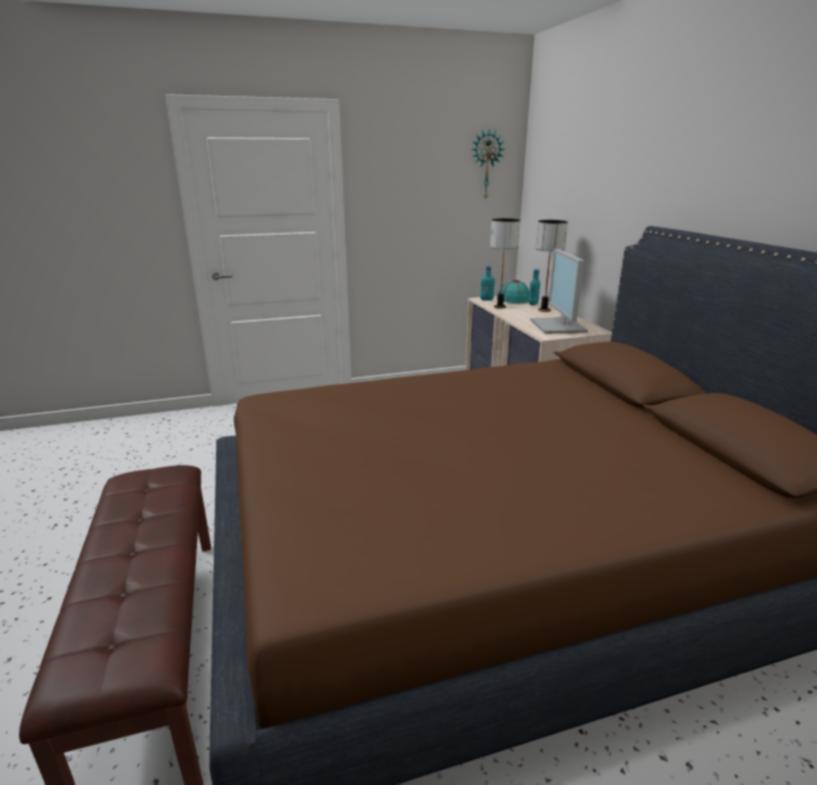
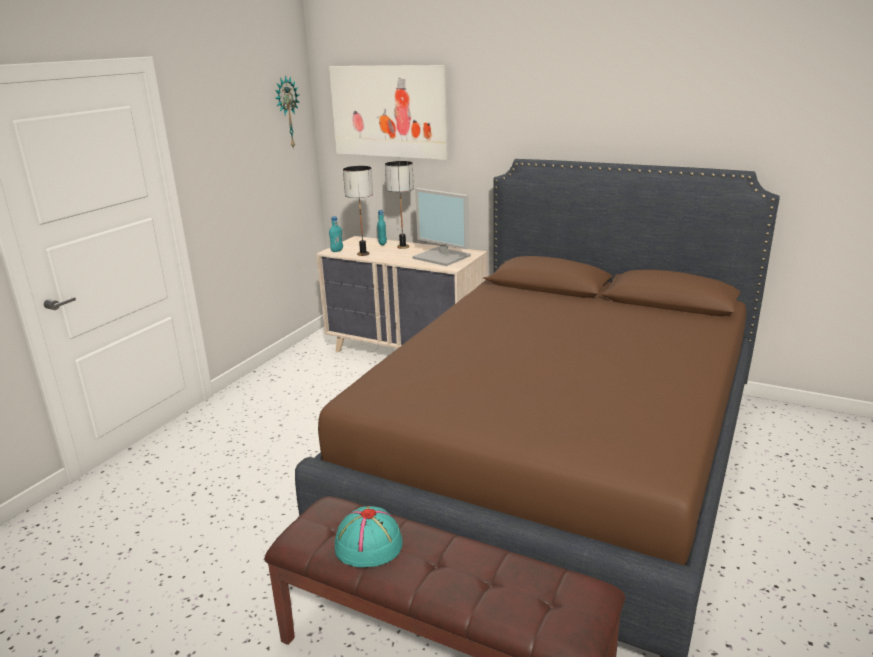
camera: 45 degrees left, 0 degrees up
(513, 299) = (358, 244): turquoise hat -> turquoise hat (368, 545)
(570, 168) = (389, 111): none -> picture

